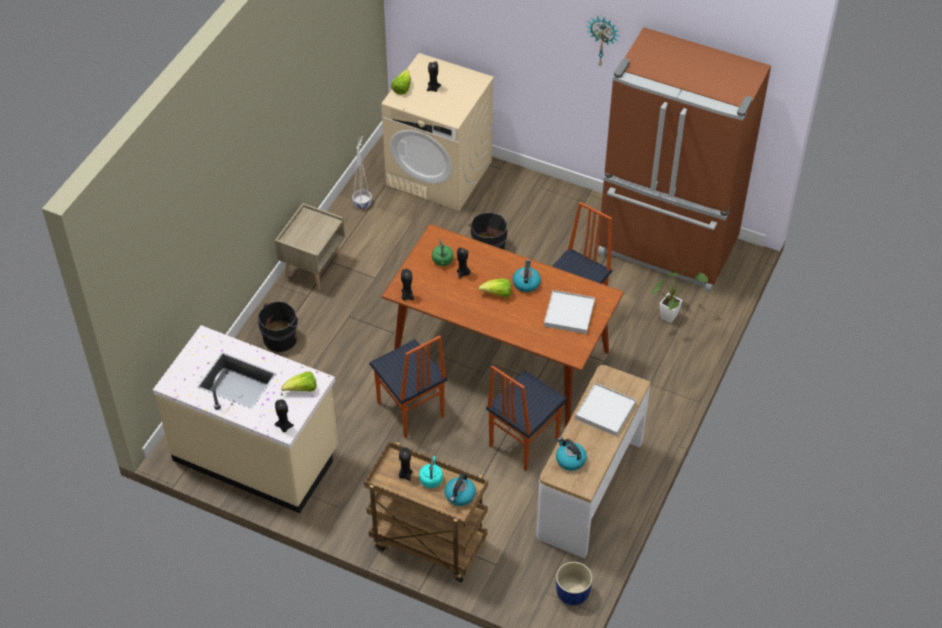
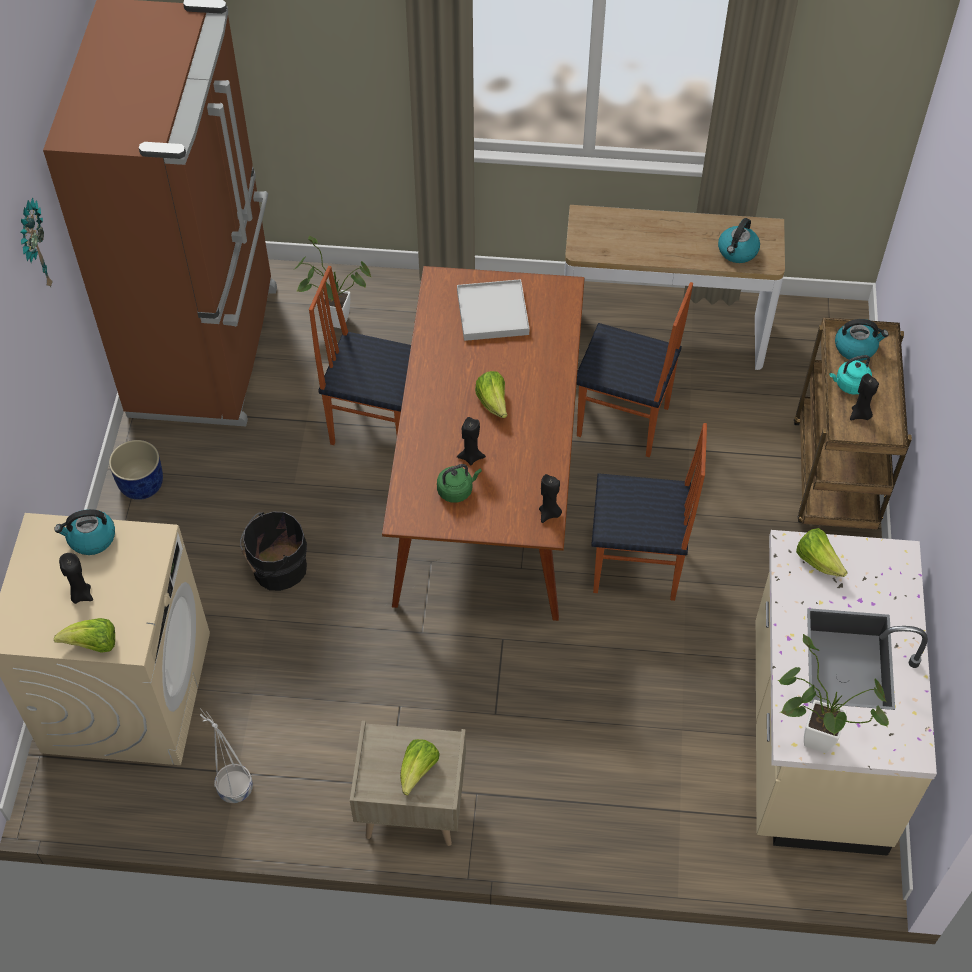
camera: 110 degrees left, 5 degrees up
(203, 344) = (810, 737): none -> potted plant
(281, 337) = (580, 796): black bucket -> none
(284, 427) = (895, 559): black candle -> none
(304, 233) = (418, 771): none -> lettuce
(410, 411) = (637, 568): chair -> chair turned 60 degrees clockwise
(526, 283) = (456, 375): kettle -> kettle (91, 539)
(573, 593) = (814, 315): blue planter -> blue planter (141, 484)
(605, 411) = (642, 236): white tray -> none

